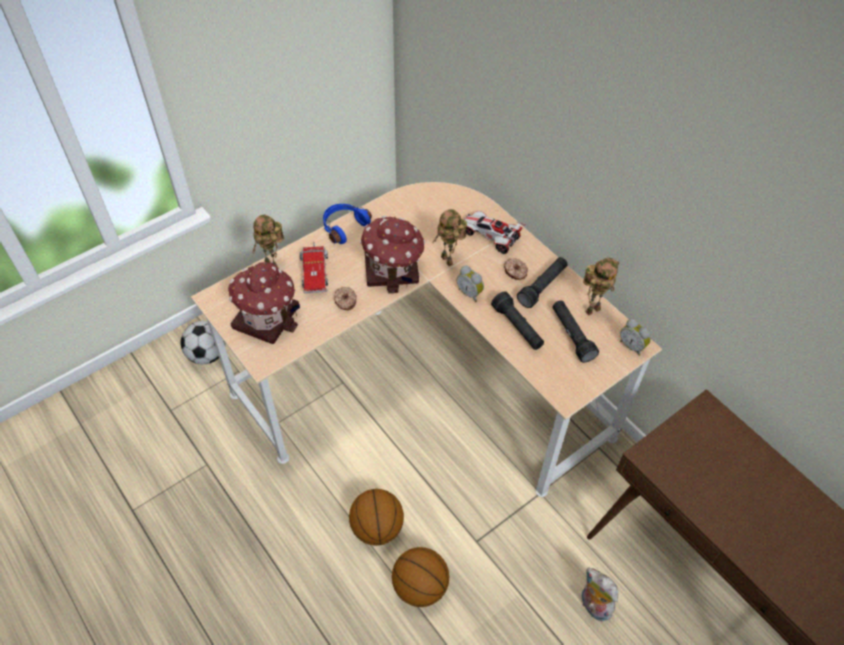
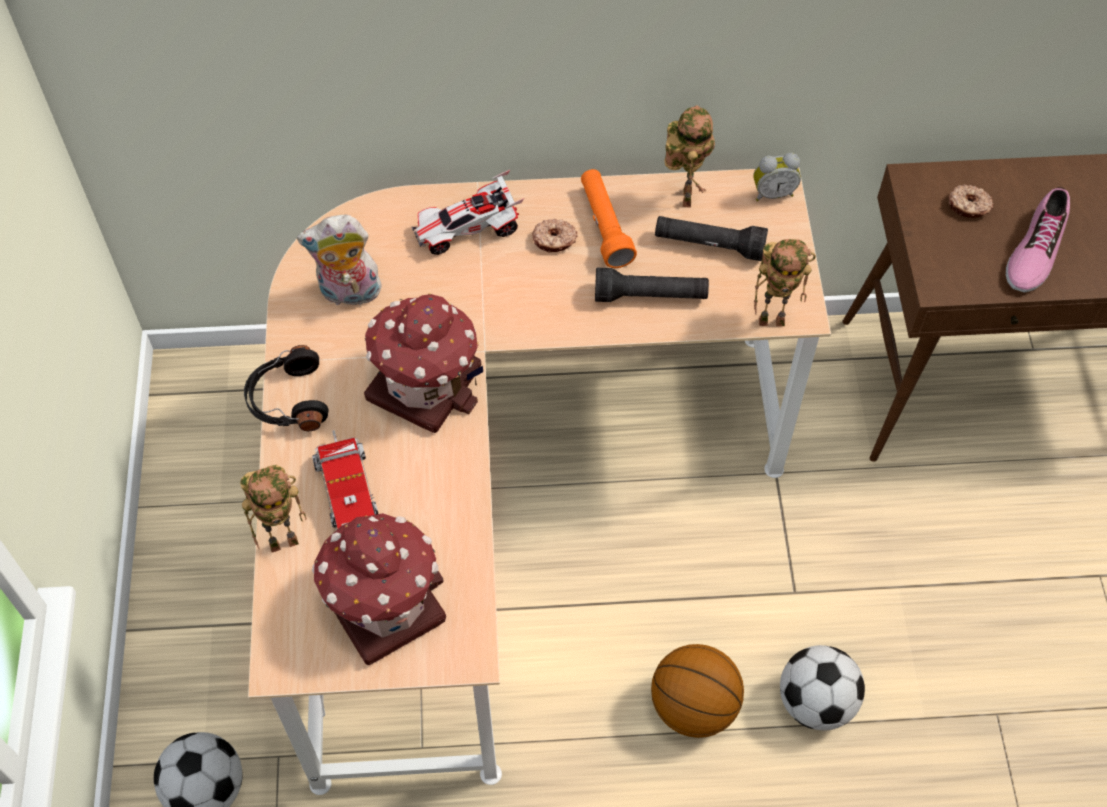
camera: 55 degrees left, 5 degrees up
(314, 272) = (347, 489): toy truck -> toy truck turned 45 degrees clockwise
(343, 226) = (287, 400): blue headphones -> black headphones
(345, 301) = (438, 479): donut -> donut (968, 206)
(420, 586) = (816, 702): basketball -> football
(449, 260) = (469, 304): toy robot -> toy robot (773, 319)
(470, 293) = (548, 314): alarm clock -> none
(542, 287) = (604, 226): black flashlight -> orange flashlight
(593, 605) = (963, 515): plush toy -> plush toy (349, 294)
(719, 493) = (1034, 249): none -> shoe

